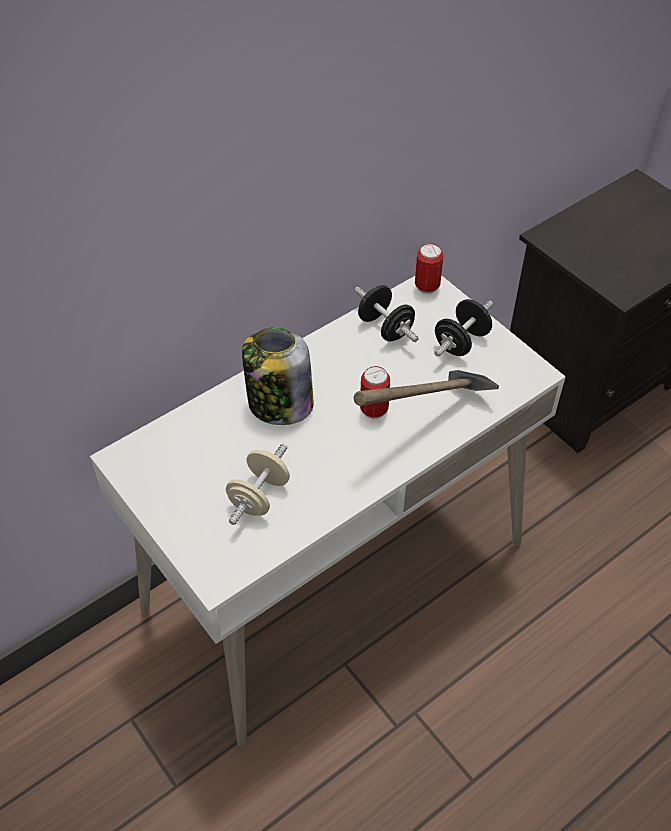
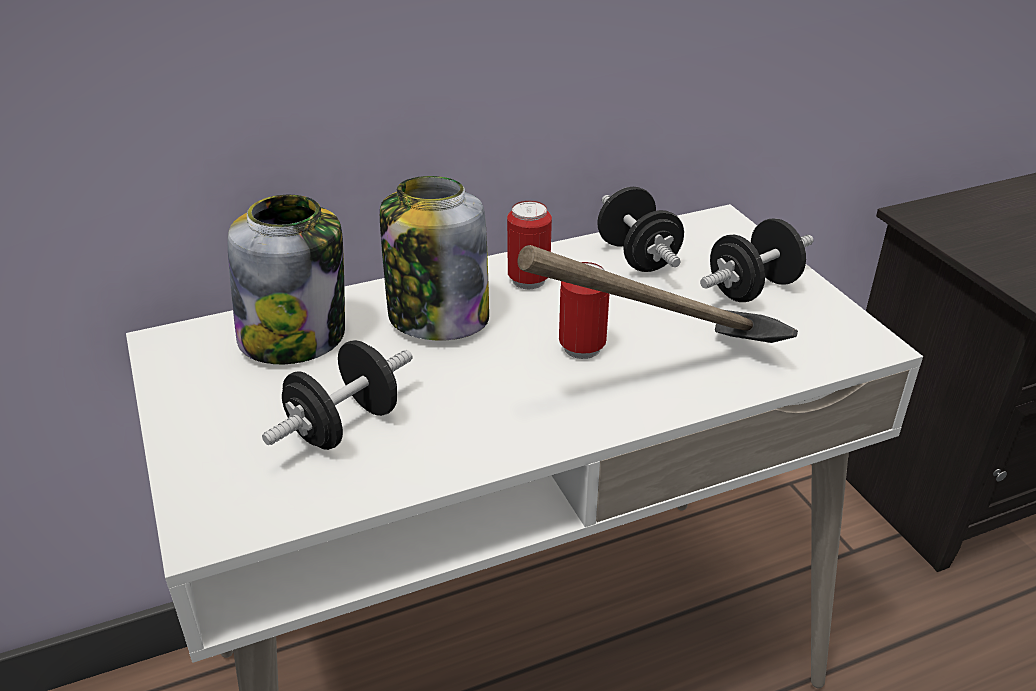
camera: 15 degrees right, 15 degrees down
(199, 437) = (295, 336): none -> jar
(259, 496) = (344, 426): beige dumbbell -> black dumbbell
(427, 287) = (717, 223): can -> can (528, 280)

